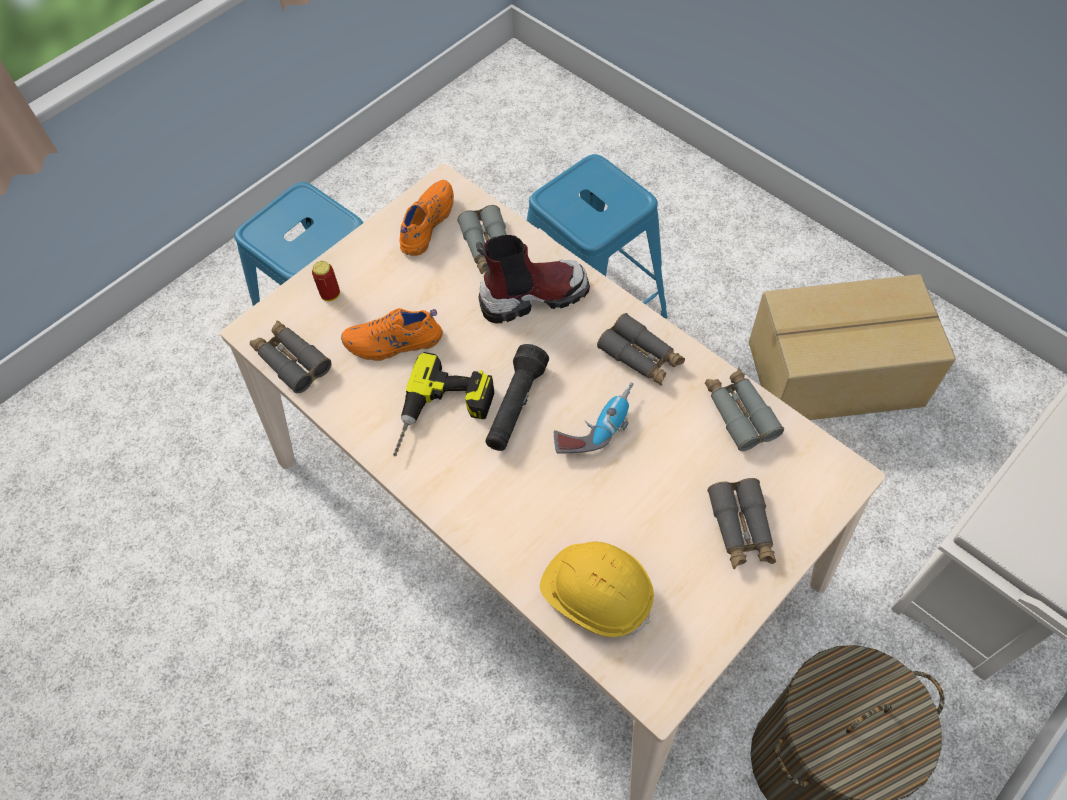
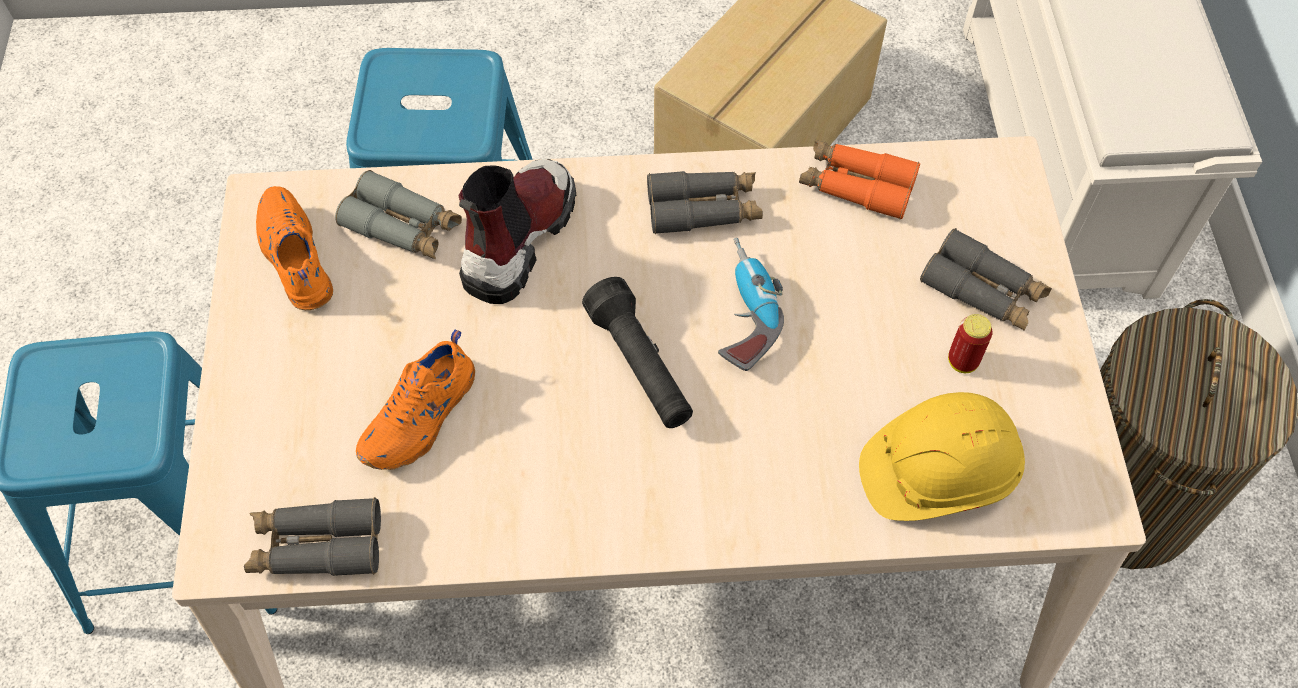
camera: 50 degrees left, 0 degrees up
(330, 295) = (272, 431): can -> can (962, 361)
(443, 416) = (576, 444): power drill -> none
(739, 413) = (856, 186): grey binoculars -> orange binoculars

